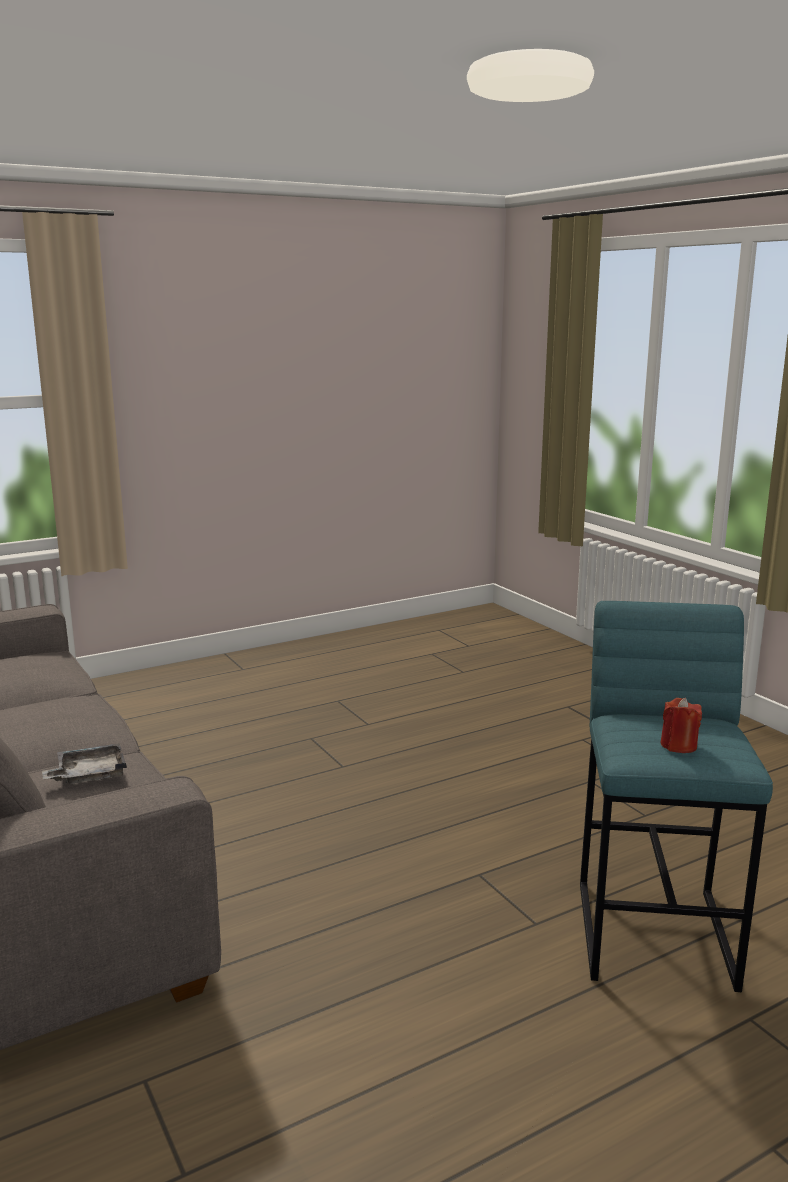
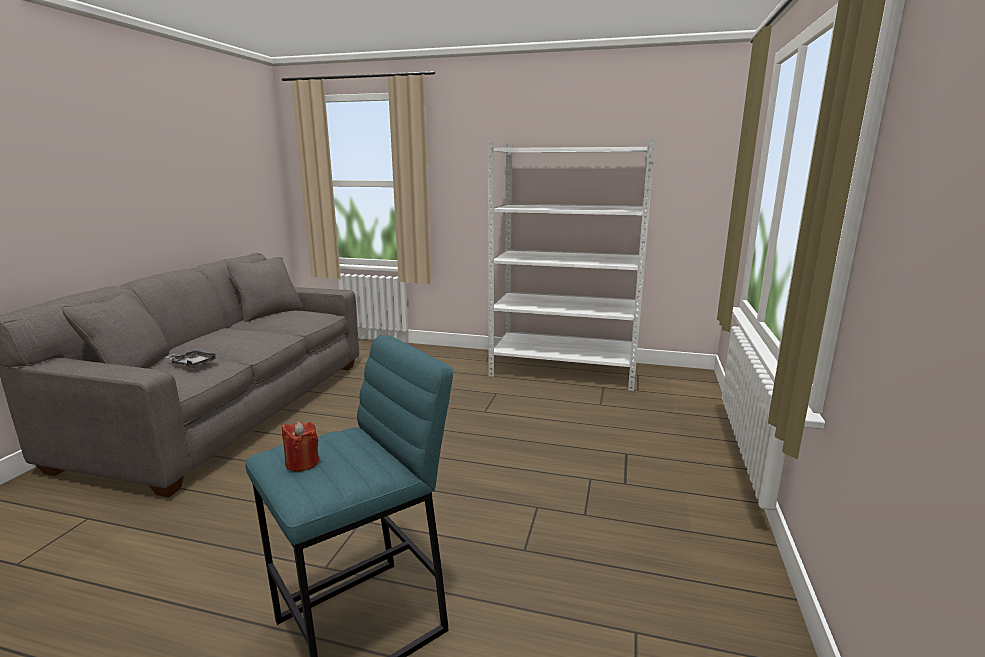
camera: 45 degrees right, 0 degrees up
(356, 649) = (563, 369): none -> white bookcase

